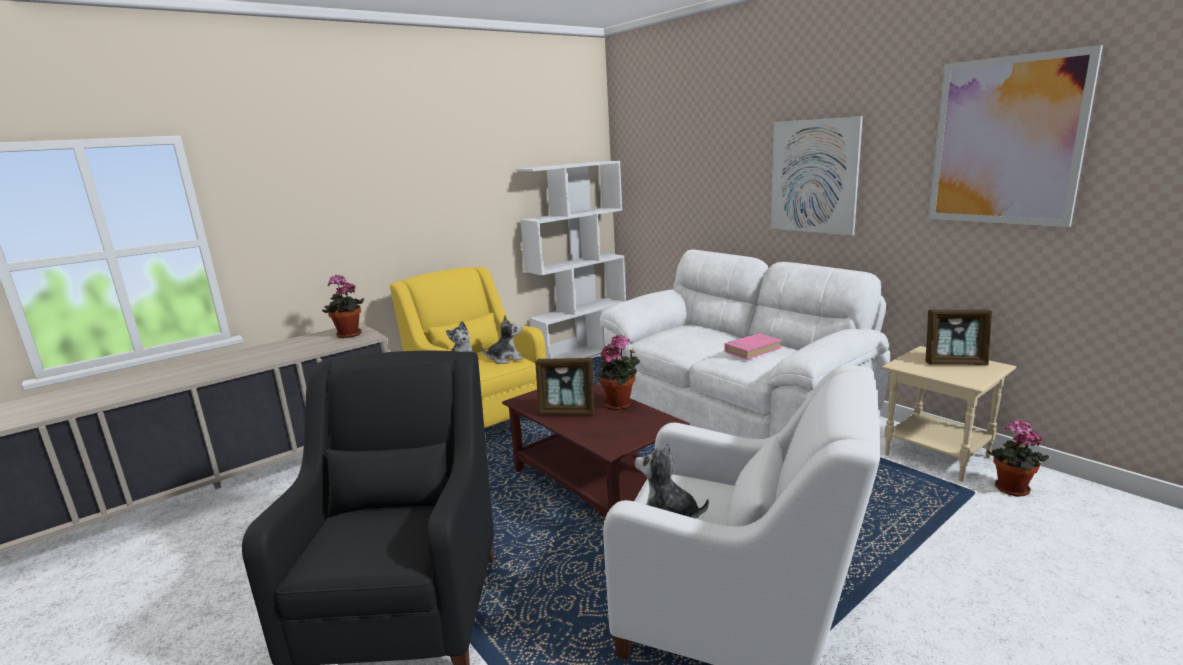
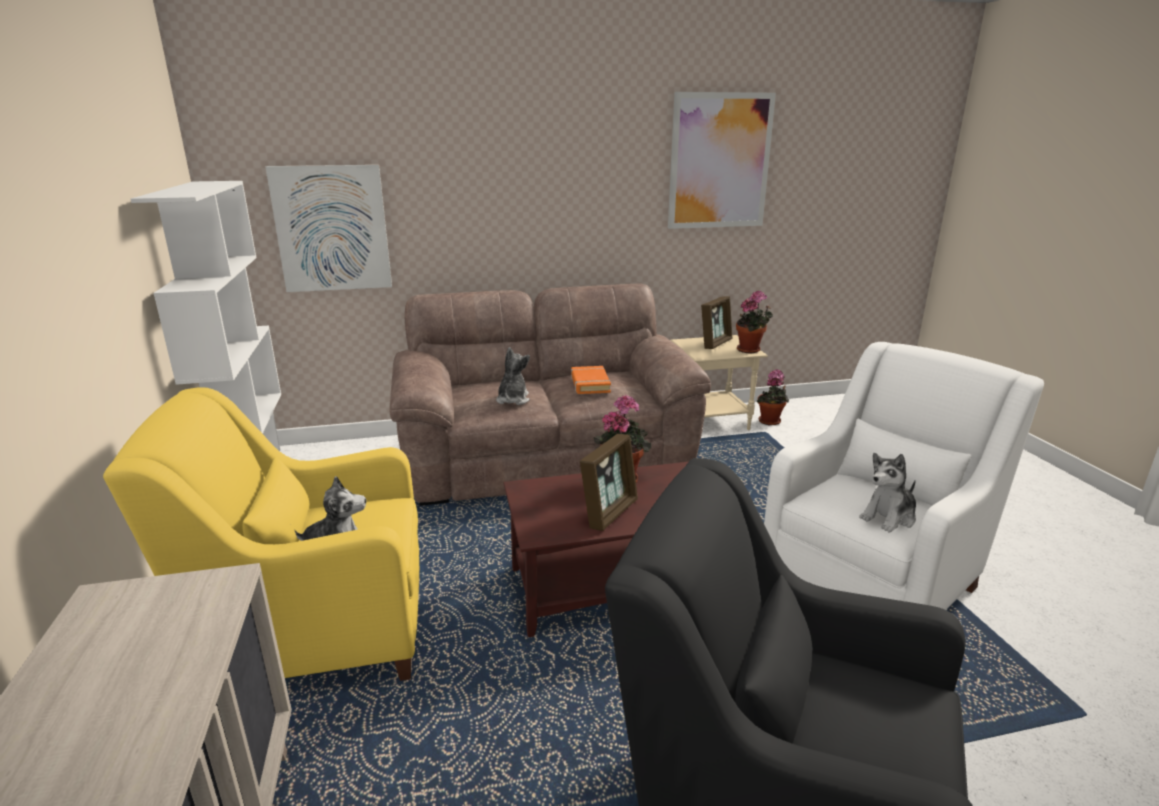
camera: 65 degrees left, 5 degrees up
(348, 335) = (162, 608): potted plant -> potted plant (750, 350)
(505, 359) = (378, 511): plush toy -> plush toy (513, 400)
(735, 407) = (545, 457): white sofa -> brown sofa
(752, 350) = (590, 384): pink book -> orange book
(813, 176) = (554, 195): picture -> picture (332, 229)

